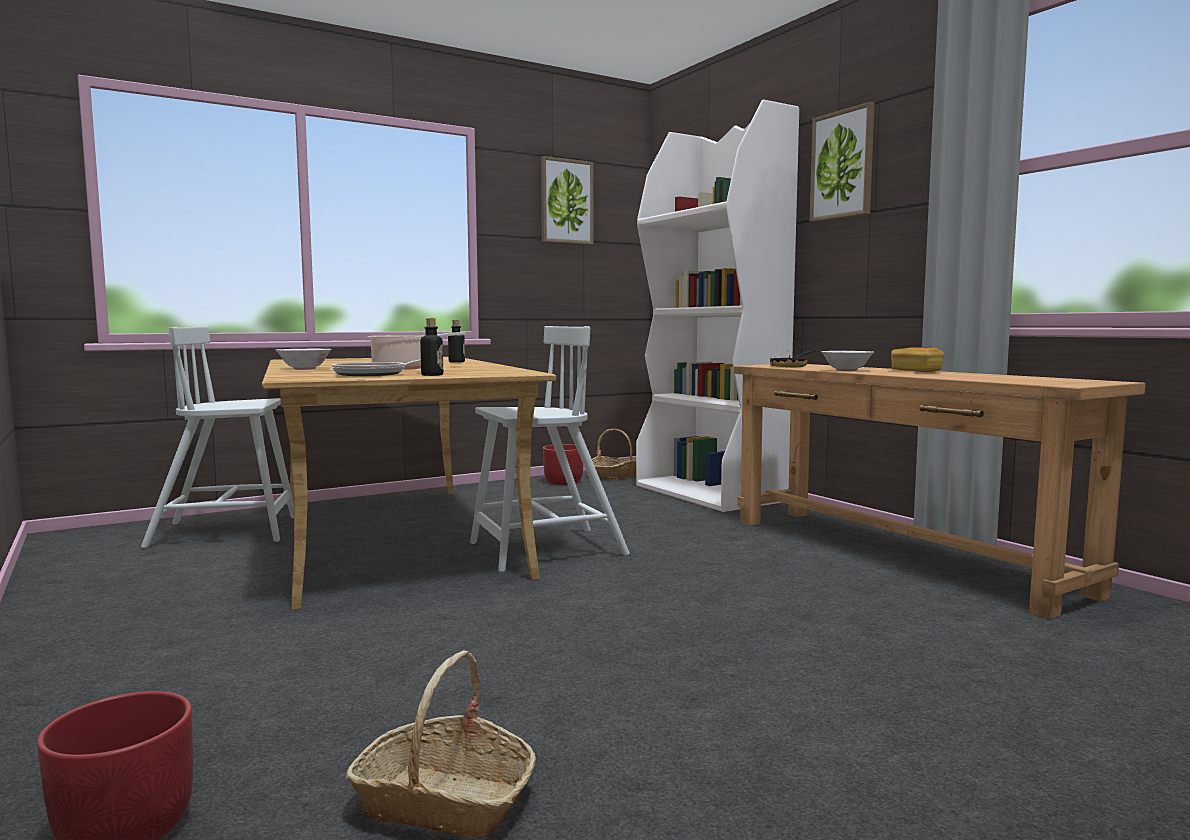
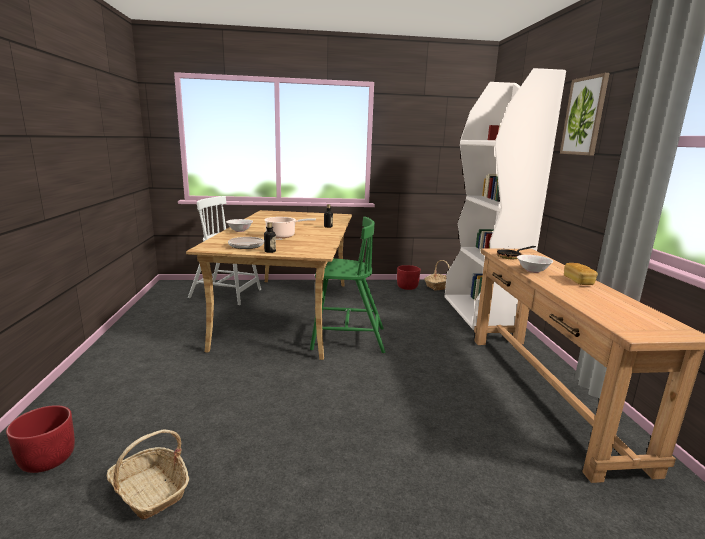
camera: 25 degrees right, 10 degrees up
(544, 550) = (346, 338): white chair -> green chair
(566, 201) = (430, 123): picture -> none

